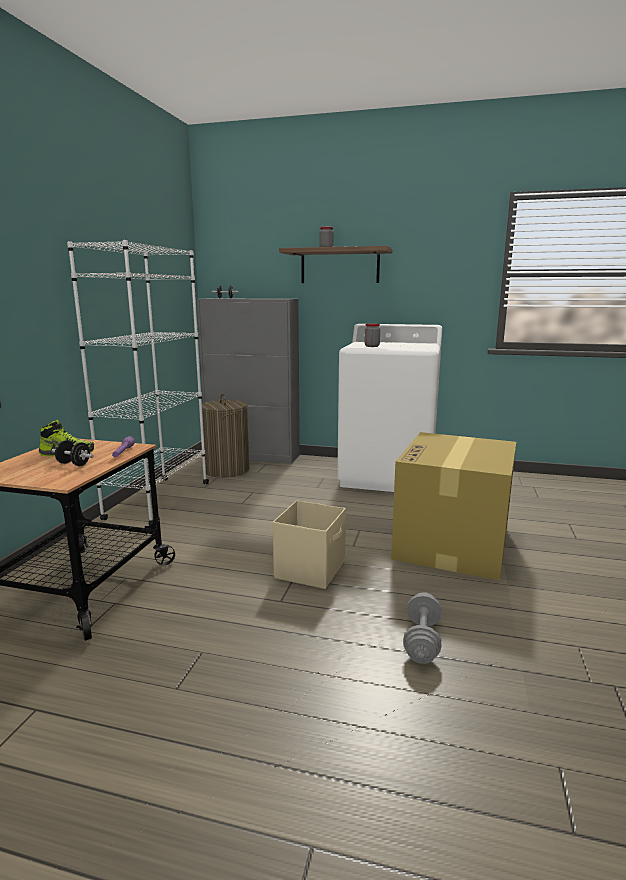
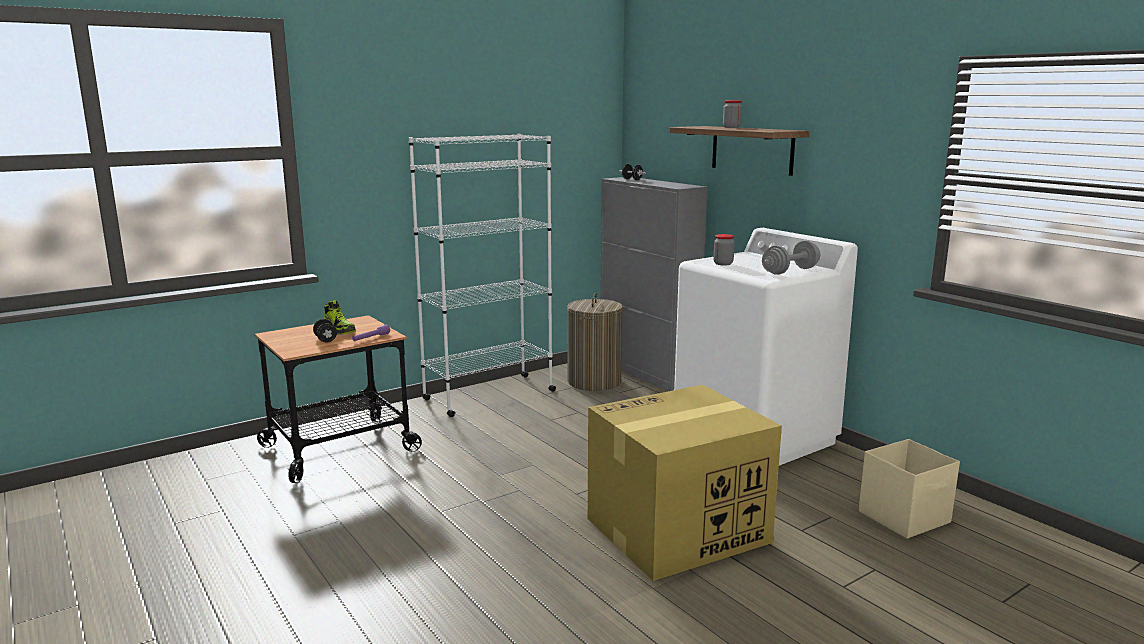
camera: 40 degrees right, 0 degrees up
(311, 569) = (505, 498): beige storage box -> beige storage box (905, 517)
(422, 641) = (486, 588): grey dumbbell -> grey dumbbell (790, 271)

